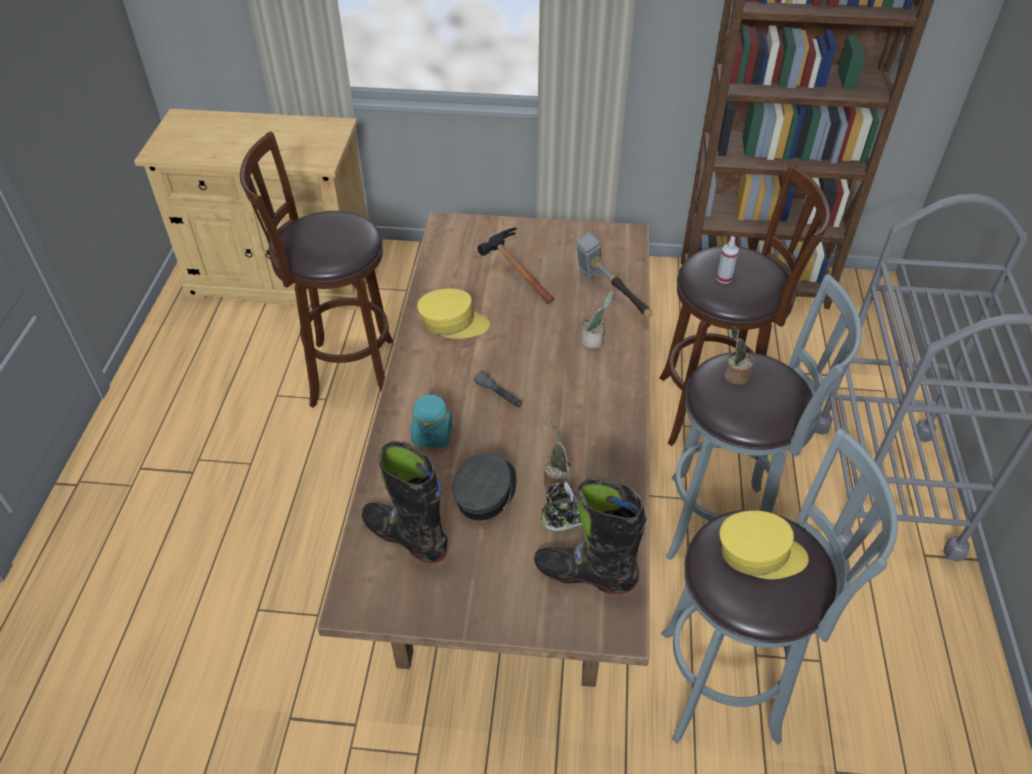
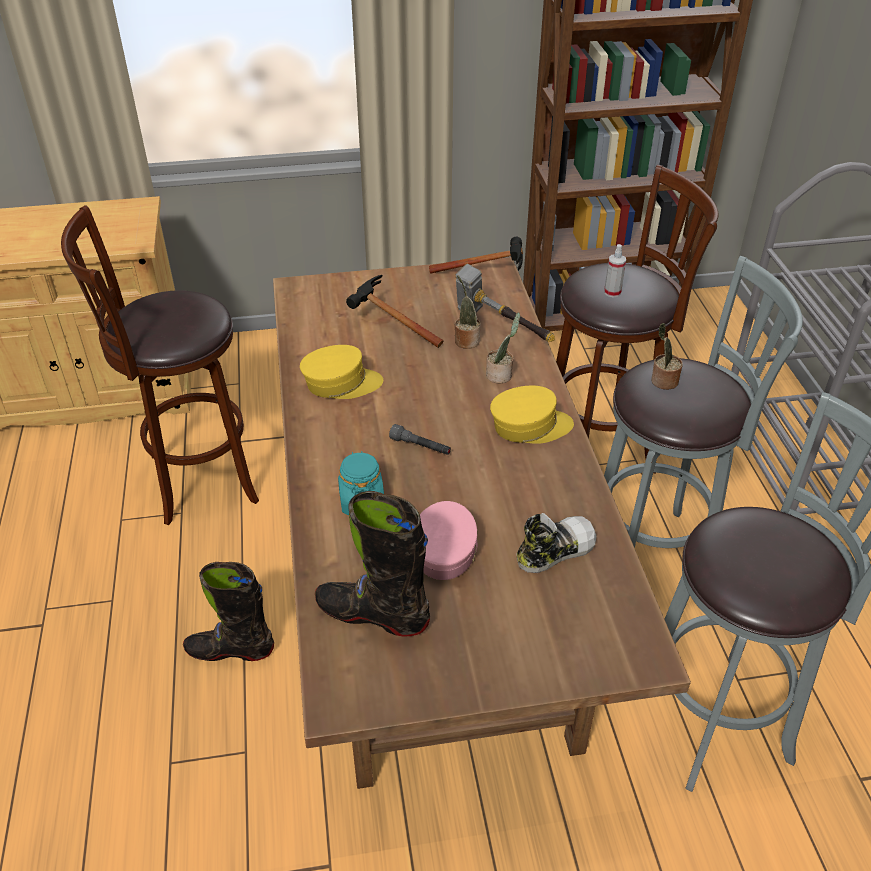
camera: 15 degrees left, 5 degrees down
(486, 492) = (445, 549): grey cap -> pink cap
(556, 480) = (517, 521): potted plant -> potted plant (466, 340)
(585, 574) = (587, 610): black boot -> black boot (230, 650)
(621, 239) = (488, 274): none -> hammer
(759, 553) = (762, 547): yellow cap -> yellow cap (530, 426)

